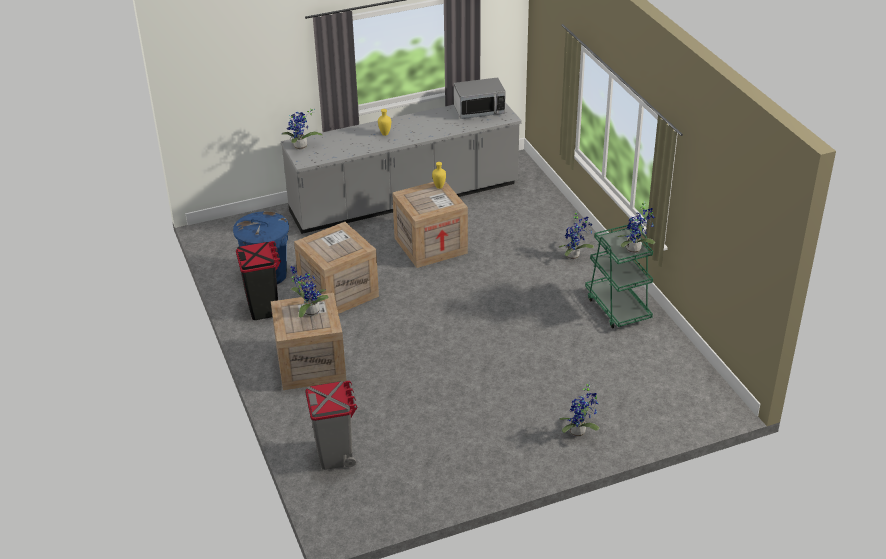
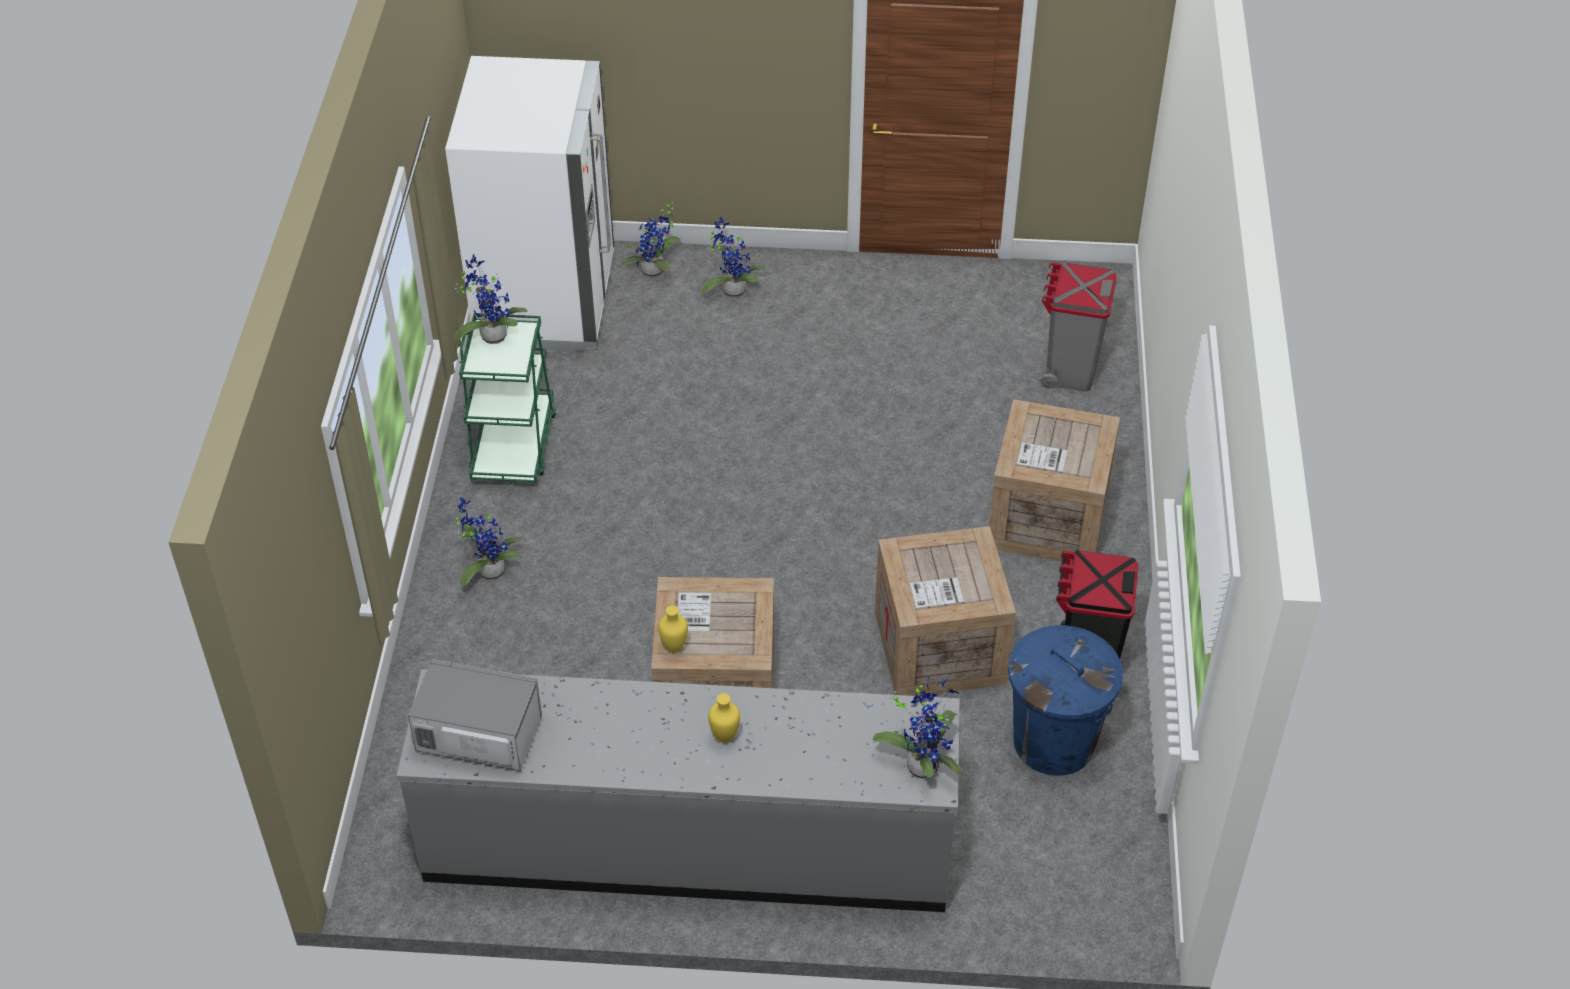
camera: 155 degrees left, 10 degrees up
(309, 311) = (1048, 451): potted plant -> potted plant (655, 272)
(680, 386) = (546, 301): none -> white fridge

